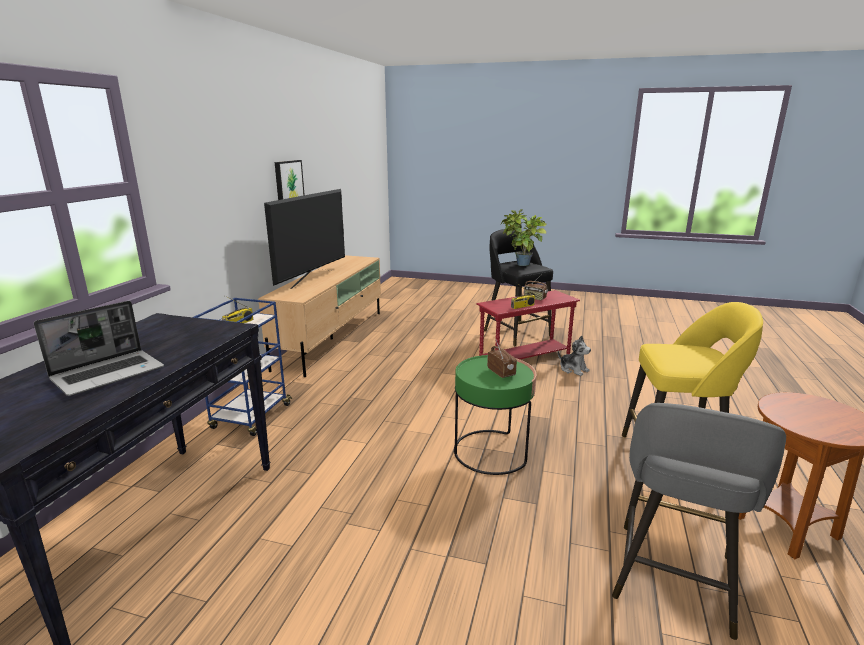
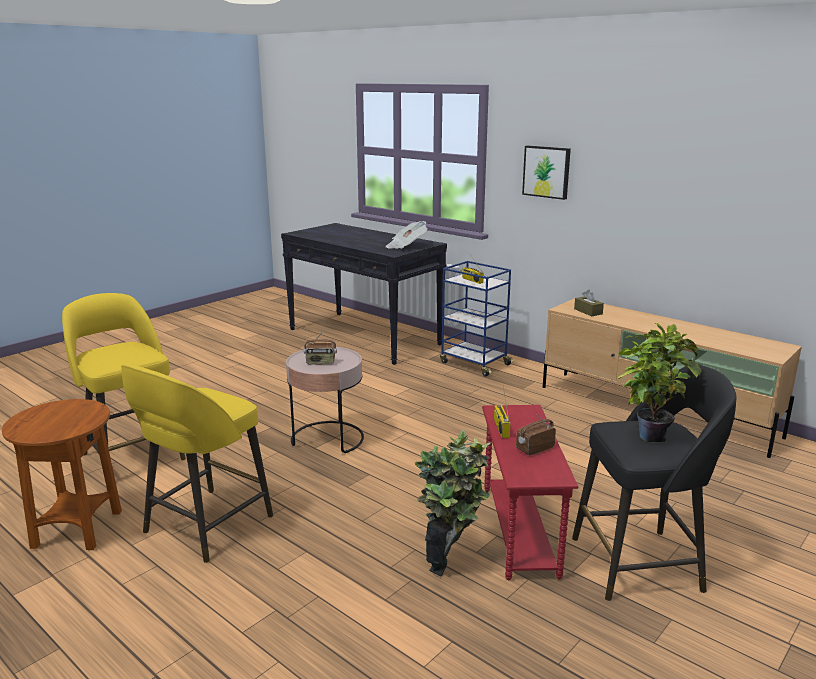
camera: 115 degrees right, 0 degrees up
(109, 373) = (352, 239): laptop -> none
(181, 328) = (406, 246): none -> newspaper
(288, 183) = (681, 198): picture -> picture (547, 172)
(302, 292) = (588, 311): none -> brown tissue box
(312, 279) = (646, 319): television -> none
(491, 451) = (327, 439): green side table -> pink side table
(573, 369) = (451, 559): plush toy -> potted plant
(673, 580) = (132, 455): grey stool -> yellow stool

